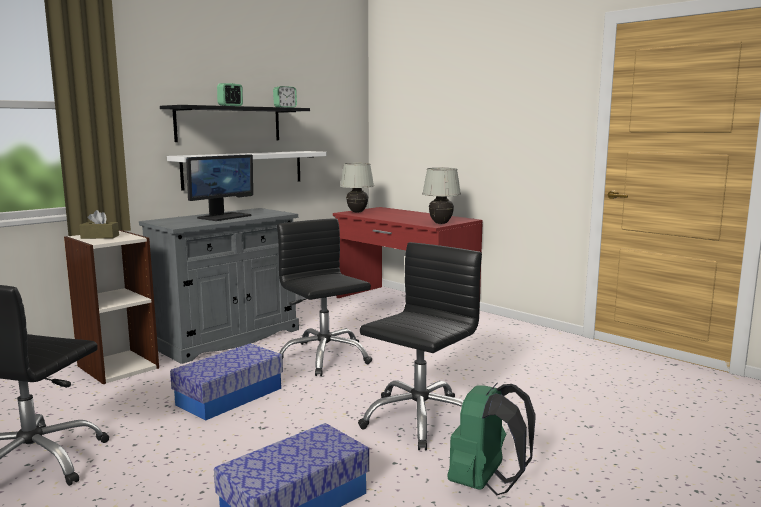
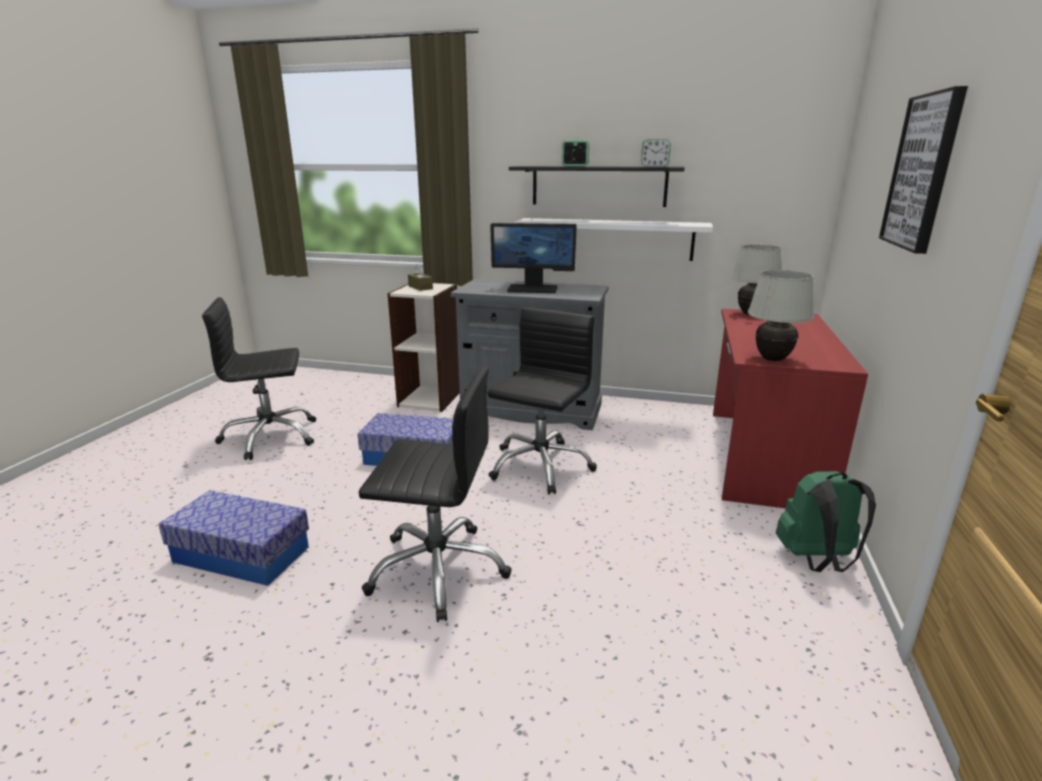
camera: 60 degrees right, 10 degrees up
(485, 484) = (309, 662): green backpack -> green backpack (817, 561)
(490, 107) = (922, 172): none -> picture

